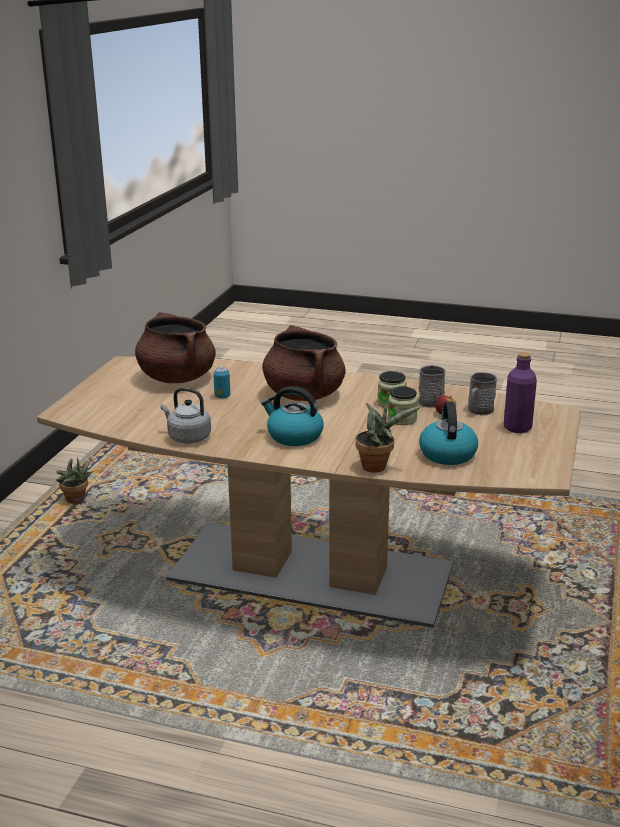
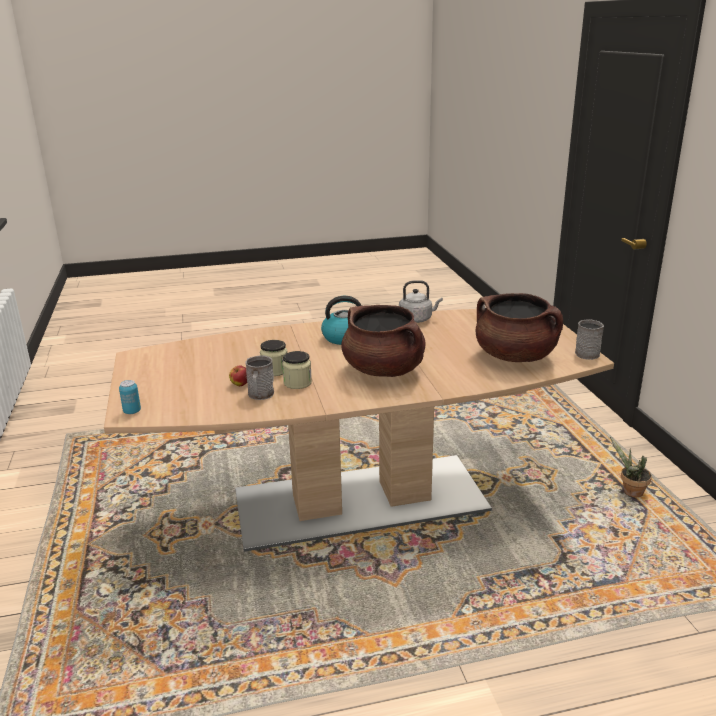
camera: 150 degrees right, 0 degrees up
(222, 396) = (447, 351): can -> can (132, 411)
(377, 466) = (264, 333): potted plant -> none
(447, 453) = (218, 353): kettle -> none
(479, 411) = (209, 396): grey mug -> grey mug (586, 352)
(517, 428) = (167, 388): purple bottle -> none

